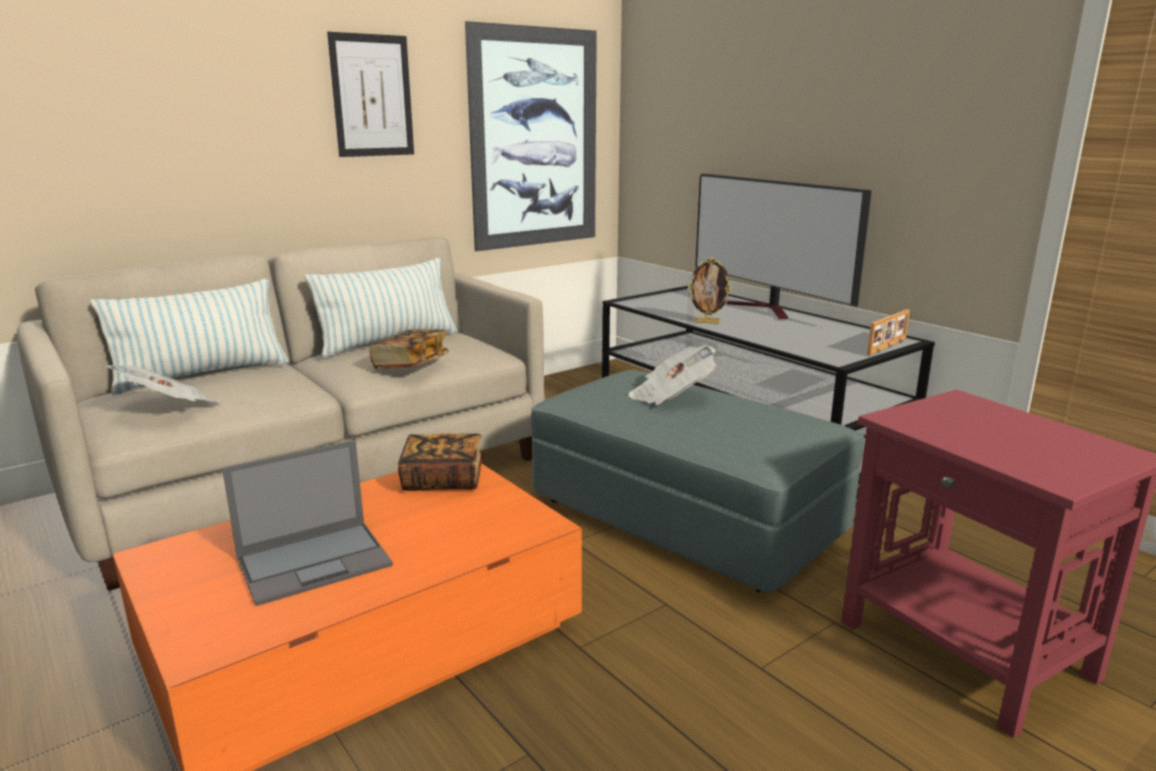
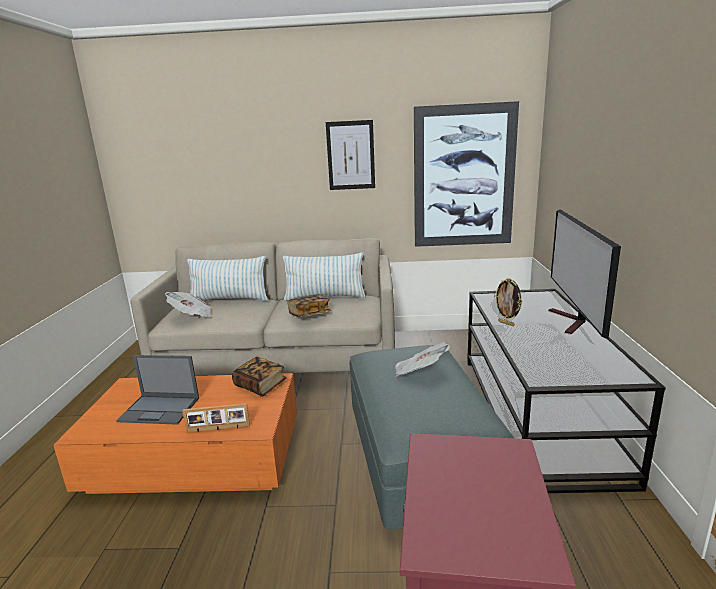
camera: 40 degrees right, 0 degrees up
(888, 347) = (607, 380): picture frame -> picture frame (218, 429)

